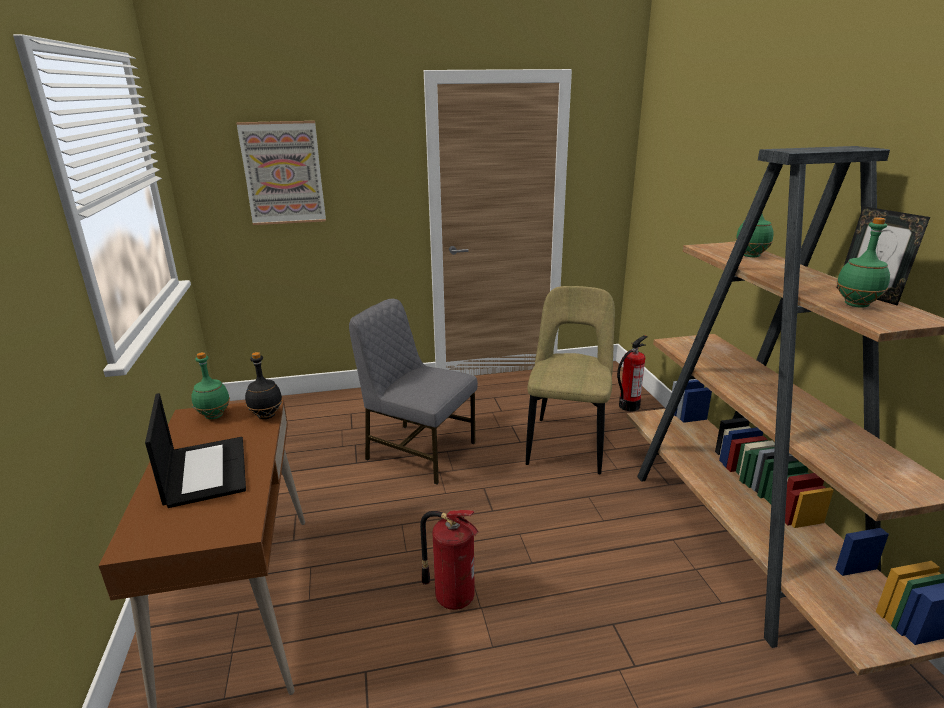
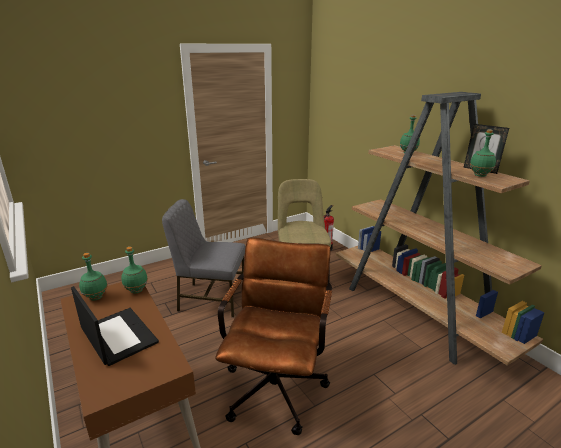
camera: 20 degrees left, 0 degrees up
(267, 416) = (137, 290): black bottle -> green bottle
(283, 173) = (83, 117): picture -> none
(452, 596) = (277, 383): fire extinguisher -> brown office chair

